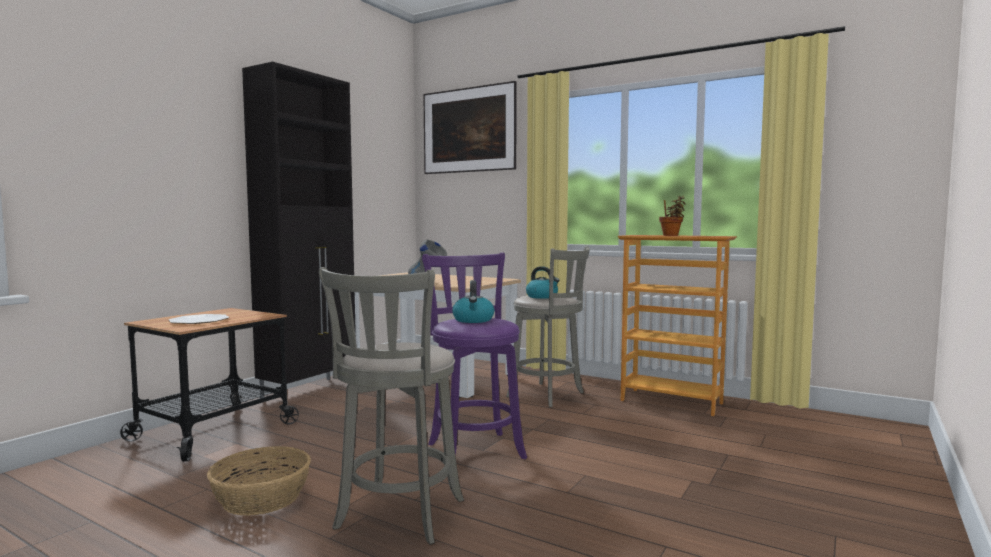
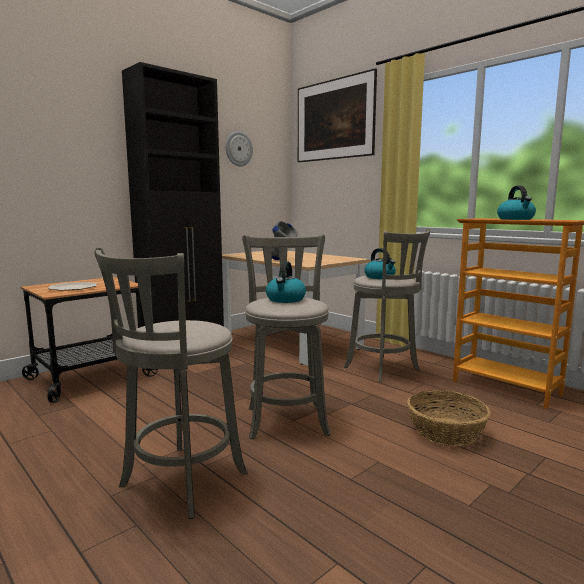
camera: 15 degrees right, 5 degrees up
(262, 498) = (85, 445): basket -> basket (446, 431)
(362, 158) = (238, 149): none -> wall clock
(474, 449) = (286, 418): purple stool -> grey stool
(671, 235) = (516, 219): potted plant -> kettle

